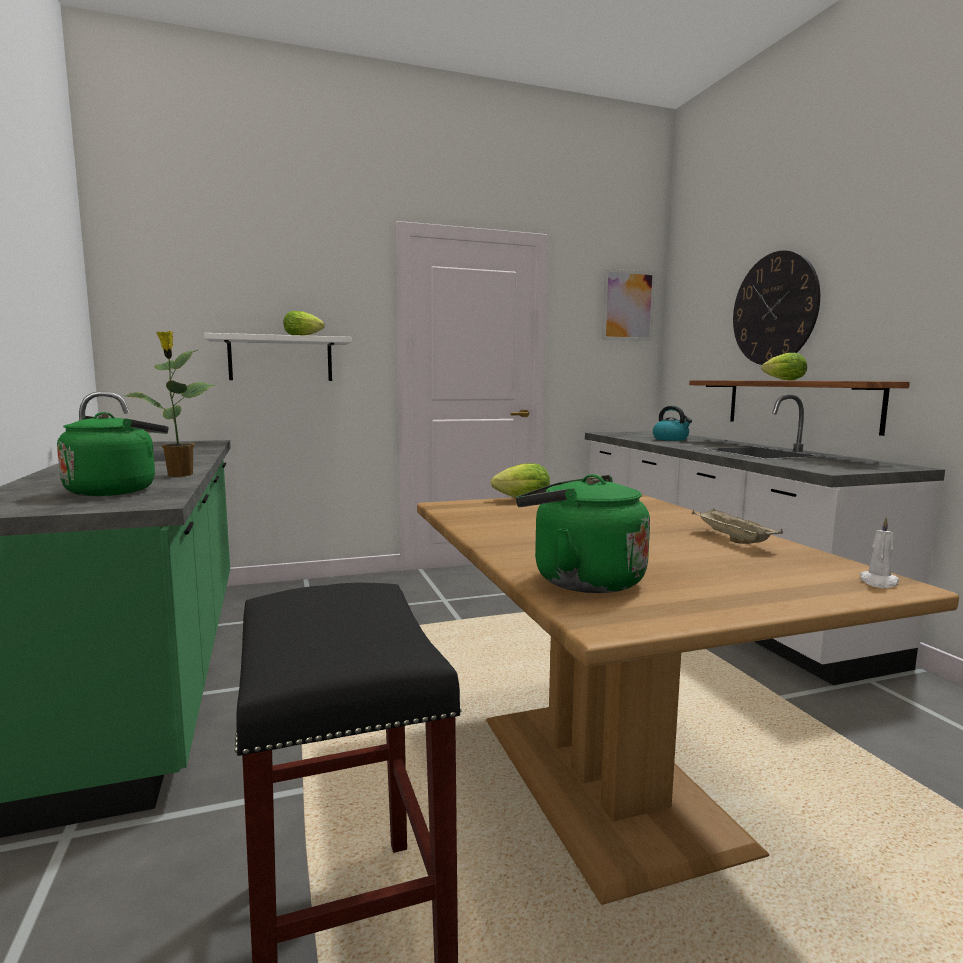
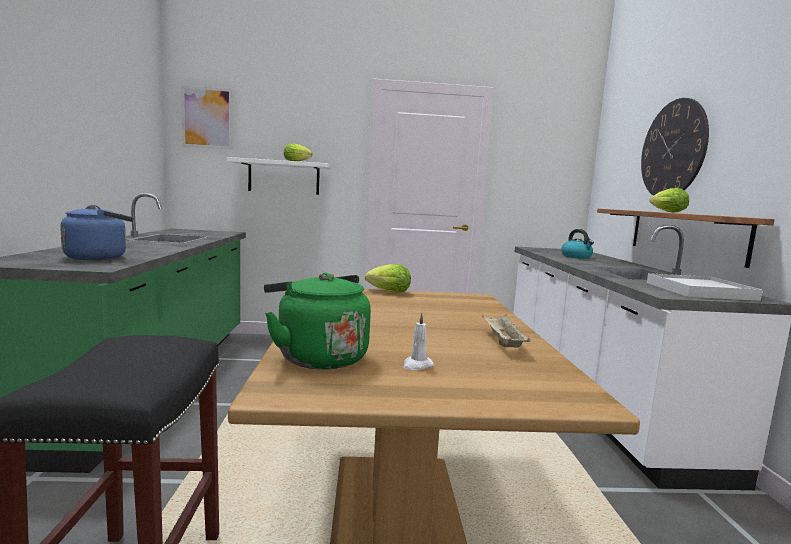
camera: 15 degrees right, 0 degrees up
(116, 490) = (100, 257): green kettle -> blue kettle
(179, 475) = (159, 251): potted plant -> none
(628, 305) = (562, 145): picture -> picture (207, 118)
(849, 464) = (699, 291): none -> white tray
(878, 582) = (572, 397): white candle -> white candle (417, 365)

